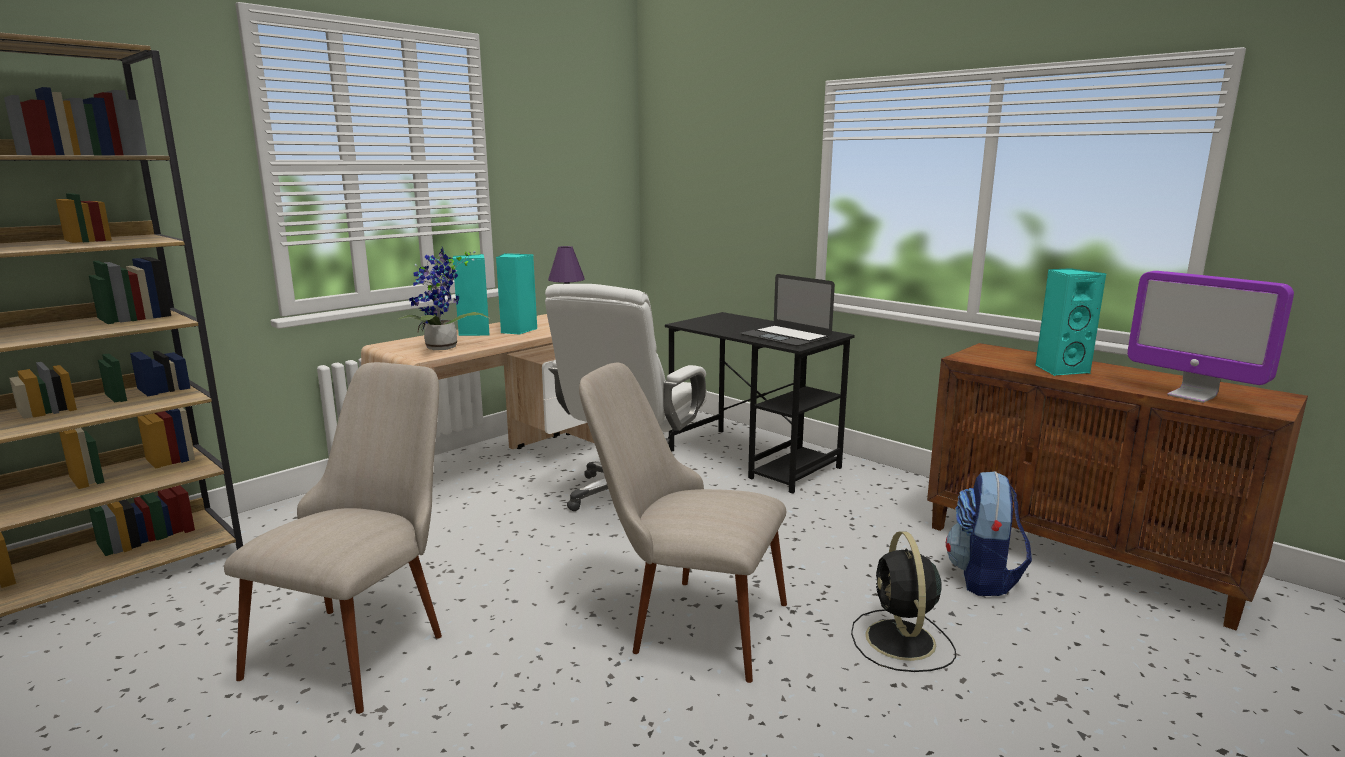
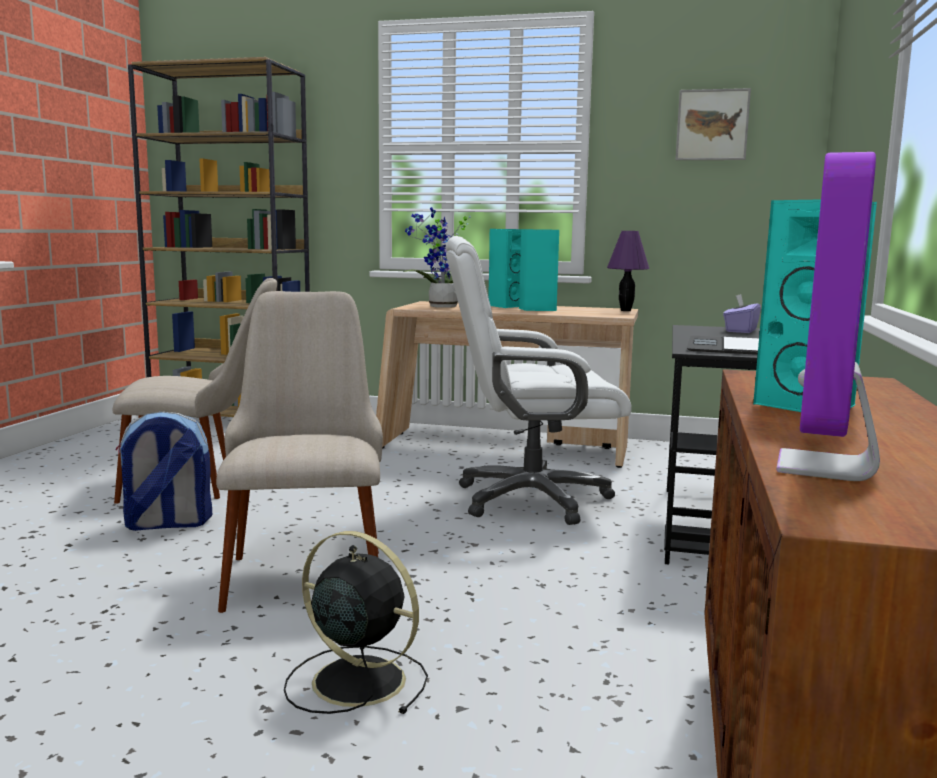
camera: 60 degrees right, 5 degrees down
(574, 148) = (712, 125): none -> picture
(718, 320) = (740, 331): none -> purple tissue box
(901, 642) = (355, 680): black fan -> black fan turned 60 degrees clockwise
(983, 578) = (597, 725): backpack -> backpack (166, 524)

